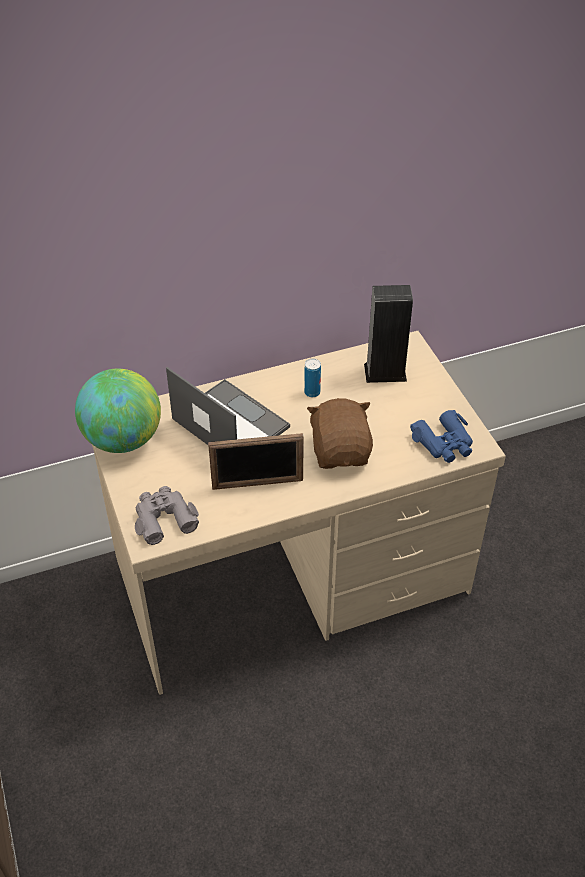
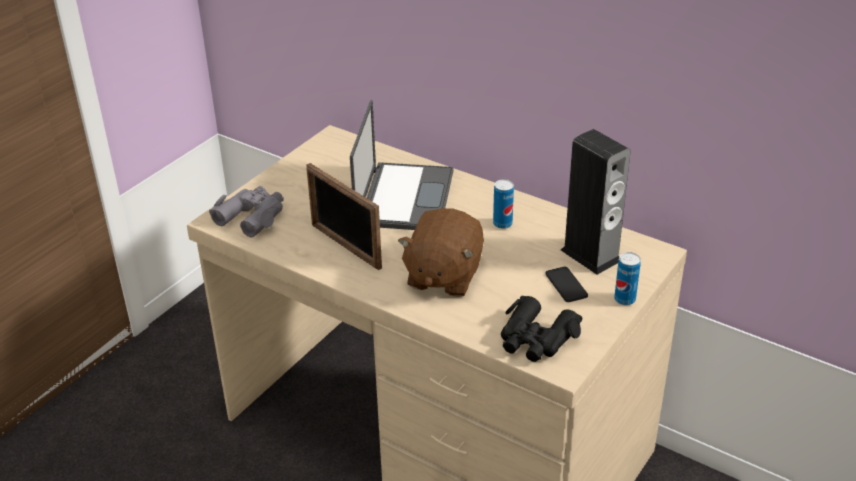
camera: 55 degrees right, 10 degrees down
(123, 439) = (321, 155): globe -> none
(341, 451) = (443, 276): brown plush toy -> brown plush toy turned 150 degrees clockwise
(404, 400) = (566, 285): none -> phone
(441, 384) = (624, 299): none -> can
(444, 443) = (536, 339): blue binoculars -> black binoculars

